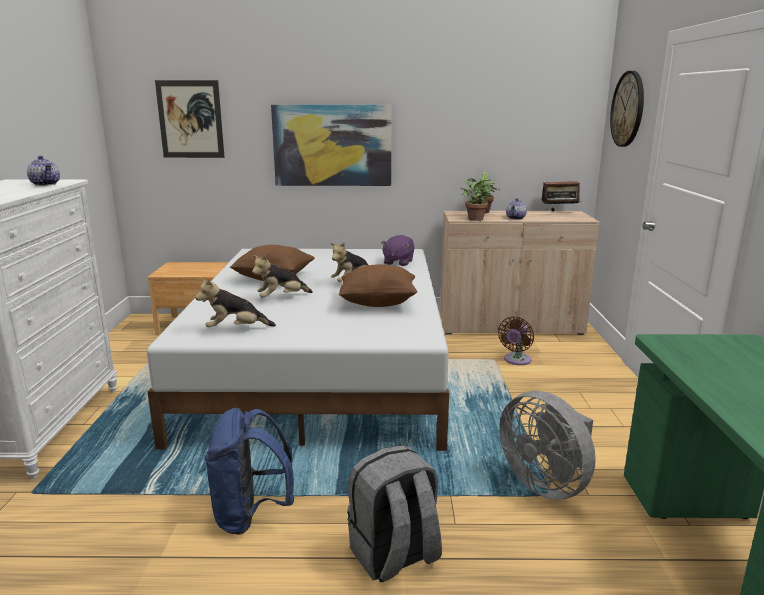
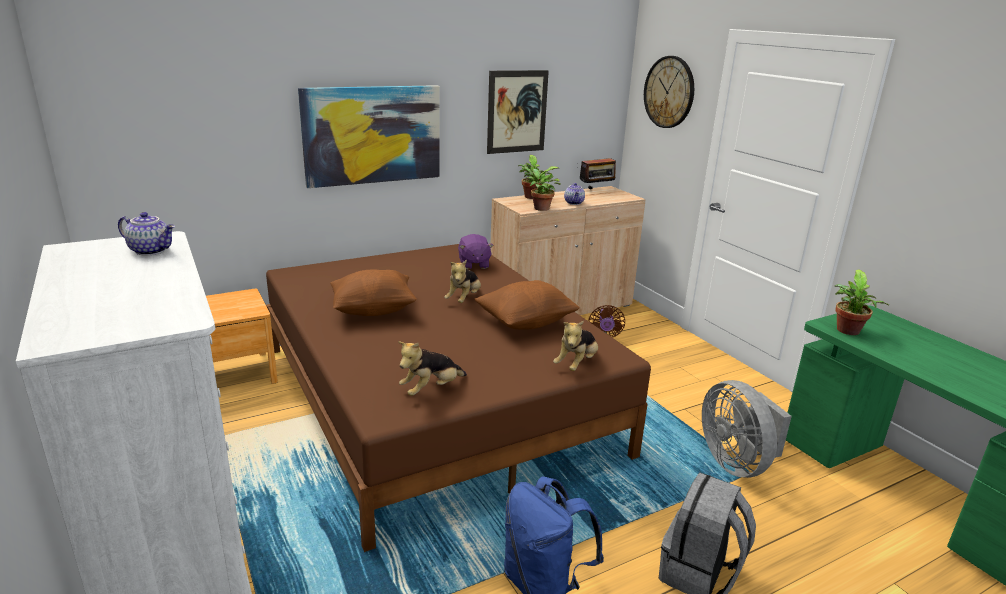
camera: 30 degrees left, 5 degrees up
(190, 119) = (186, 110): picture -> picture (517, 112)
(281, 298) = (420, 335): plush toy -> plush toy (576, 364)
(322, 367) = (435, 398): white bed -> brown bed
(546, 483) = (736, 463): grey fan -> grey fan turned 45 degrees clockwise
(678, 349) = (848, 332): none -> potted plant

